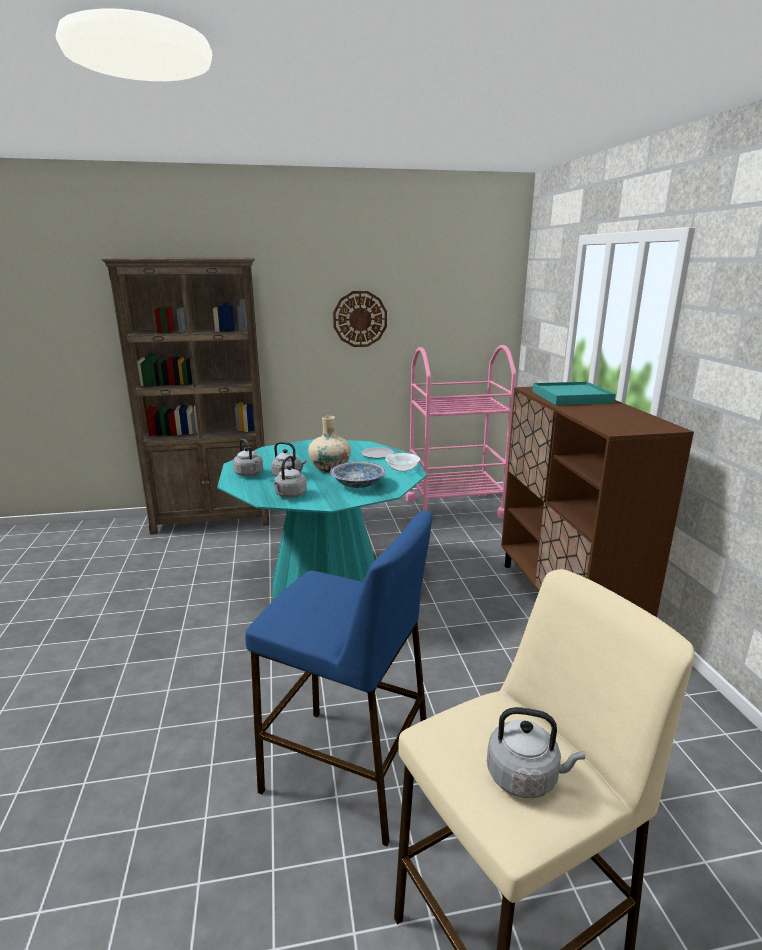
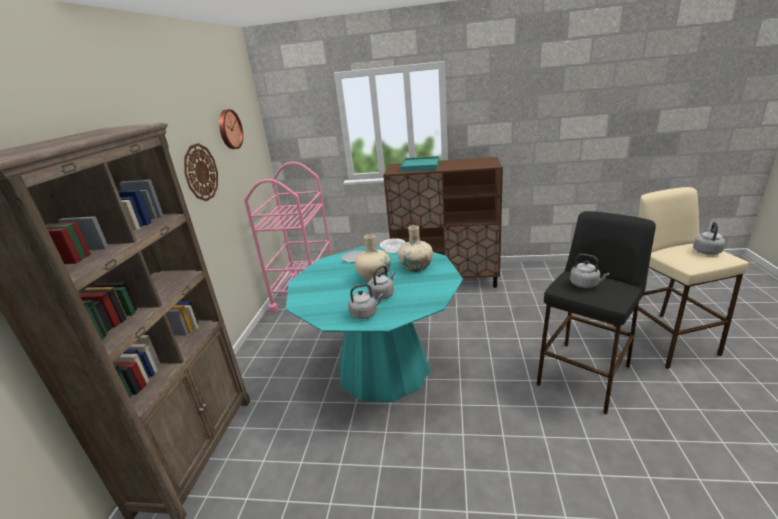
camera: 70 degrees left, 5 degrees up
(290, 495) = (426, 294): grey kettle -> grey kettle (585, 284)
(348, 771) = (584, 375): blue stool -> black stool
(358, 484) = (416, 267): bowl -> beige vase
(435, 288) = (229, 129): none -> wall clock

